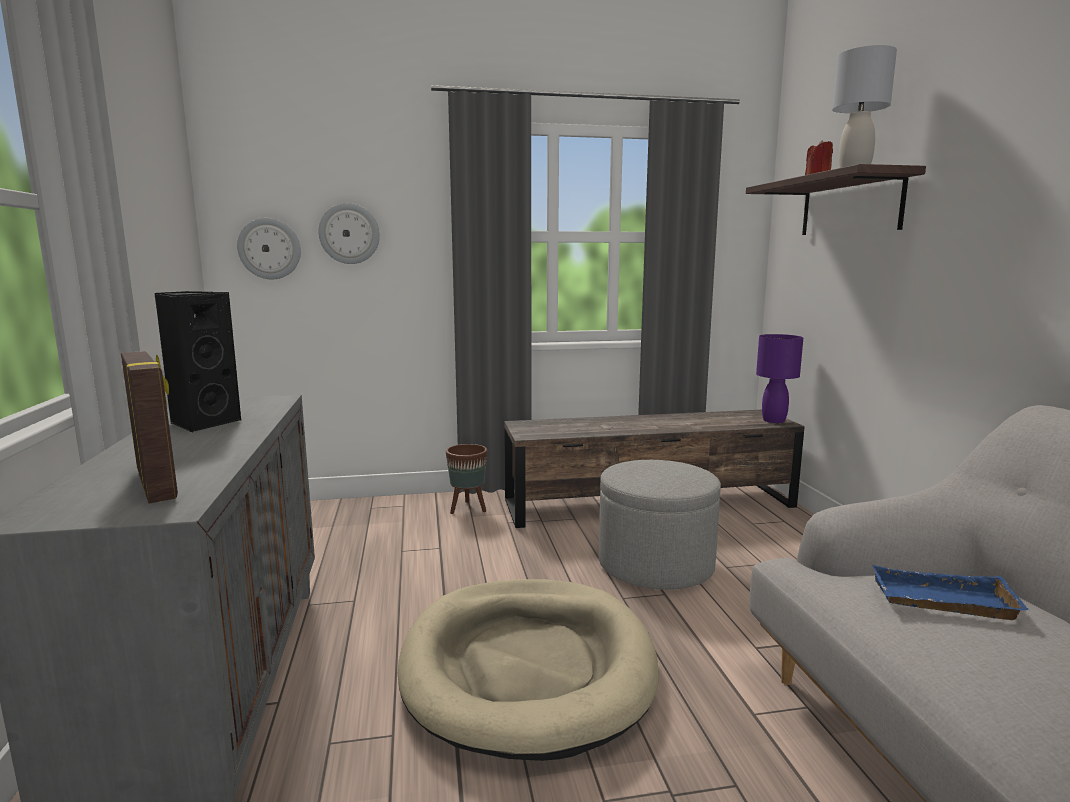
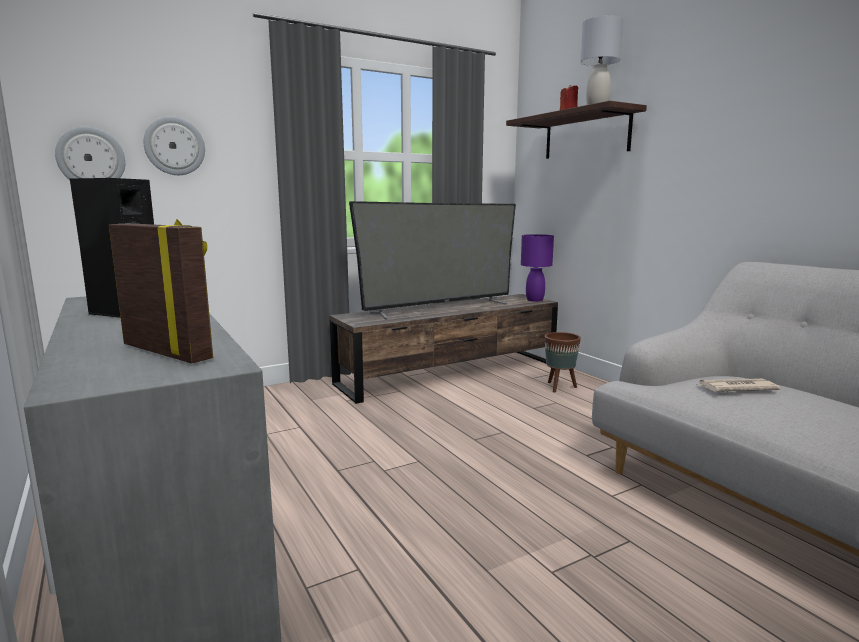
camera: 20 degrees left, 0 degrees up
(468, 509) = (304, 395): brown planter -> brown planter (559, 387)
(528, 667) = (435, 498): beige dog bed -> none
(638, 423) = (440, 308): none -> television
(655, 564) = (483, 413): grey ottoman -> none
(941, 602) = (735, 388): blue tray -> newspaper

